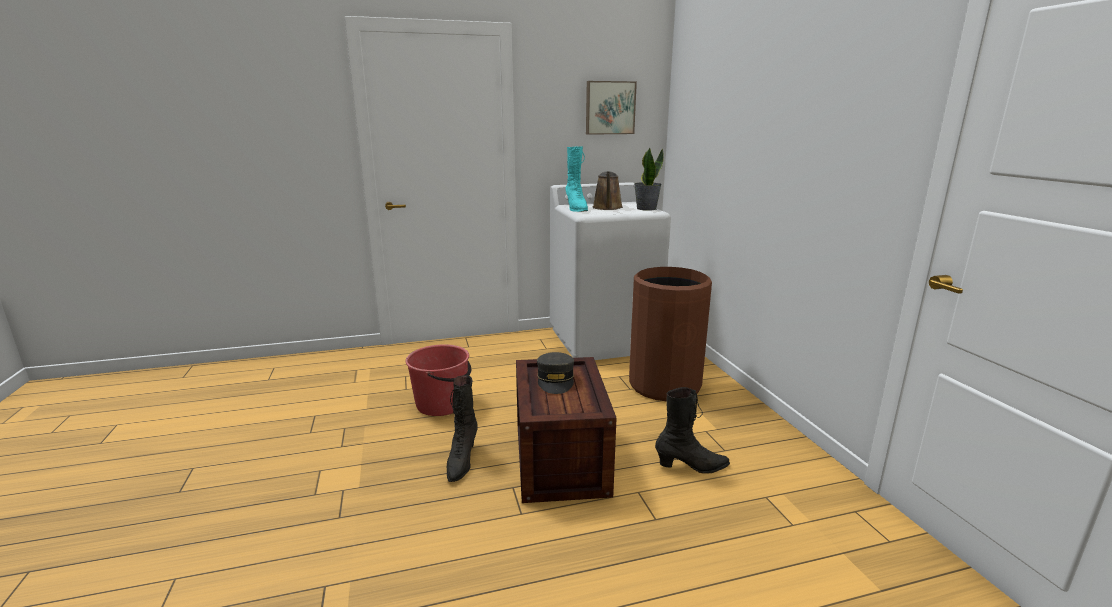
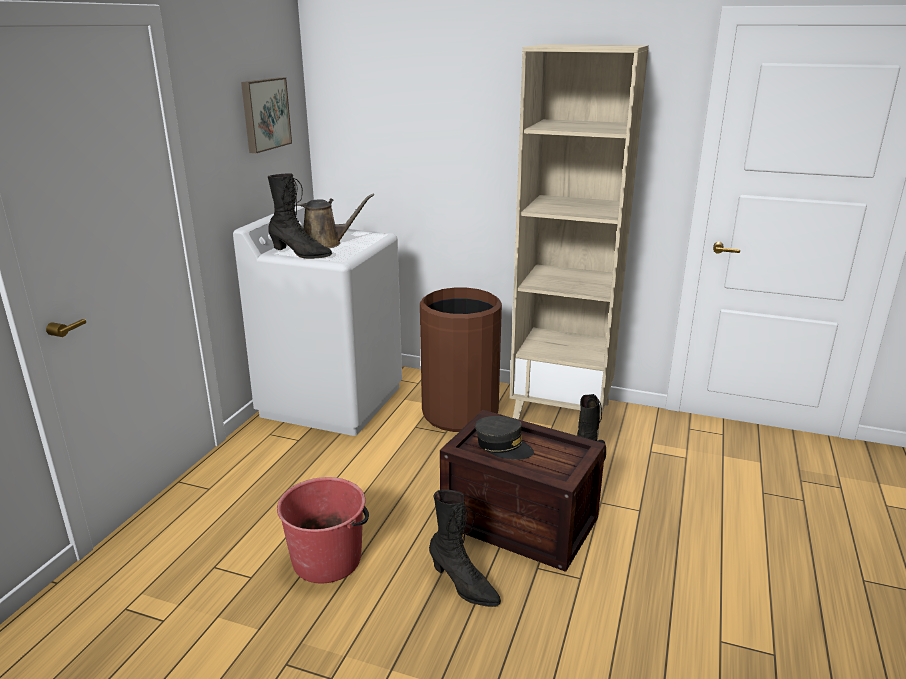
camera: 55 degrees left, 5 degrees up
(576, 208) = (300, 254): turquoise boot -> black boot
(607, 208) = (325, 243): brown watering can -> brown watering can turned 45 degrees counterclockwise
(646, 208) = (361, 234): potted plant -> none
(747, 426) = (562, 412): none -> beige bookcase

